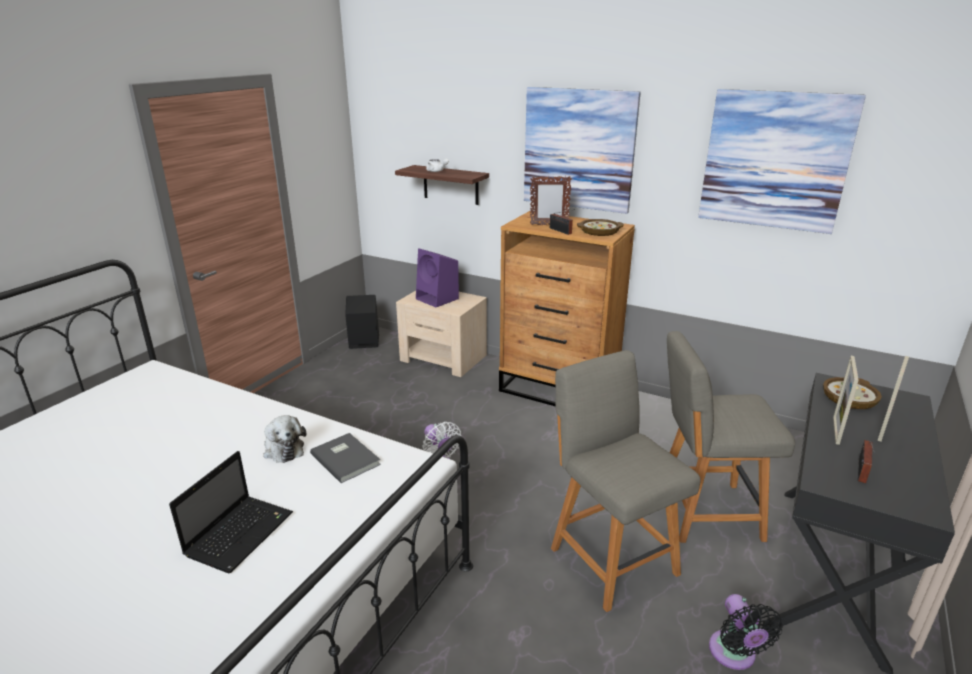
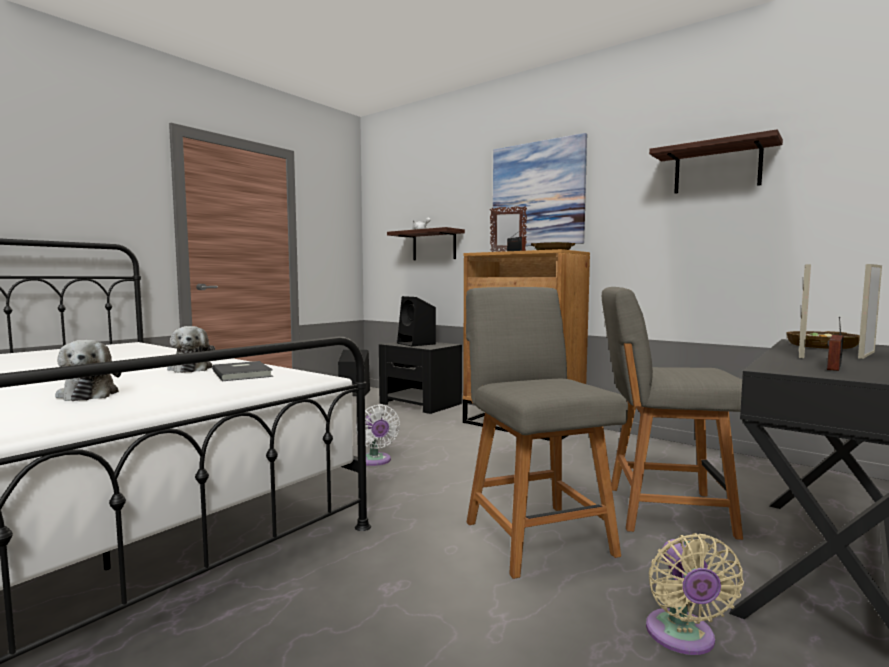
camera: 10 degrees right, 20 degrees down
(241, 533) = (89, 394): laptop -> plush toy
(438, 299) = (417, 344): purple speaker -> black speaker
(444, 358) = (420, 403): beige nightstand -> black nightstand
(734, 655) = (682, 638): black fan -> beige fan
(775, 161) = (717, 169): picture -> shelf

